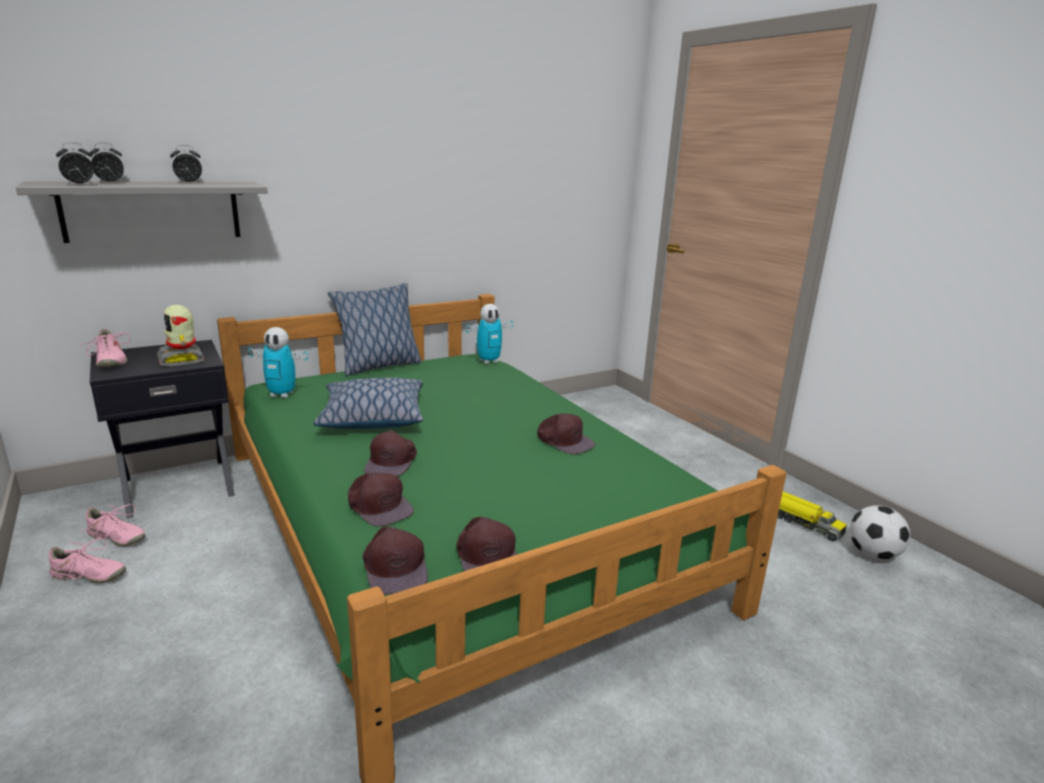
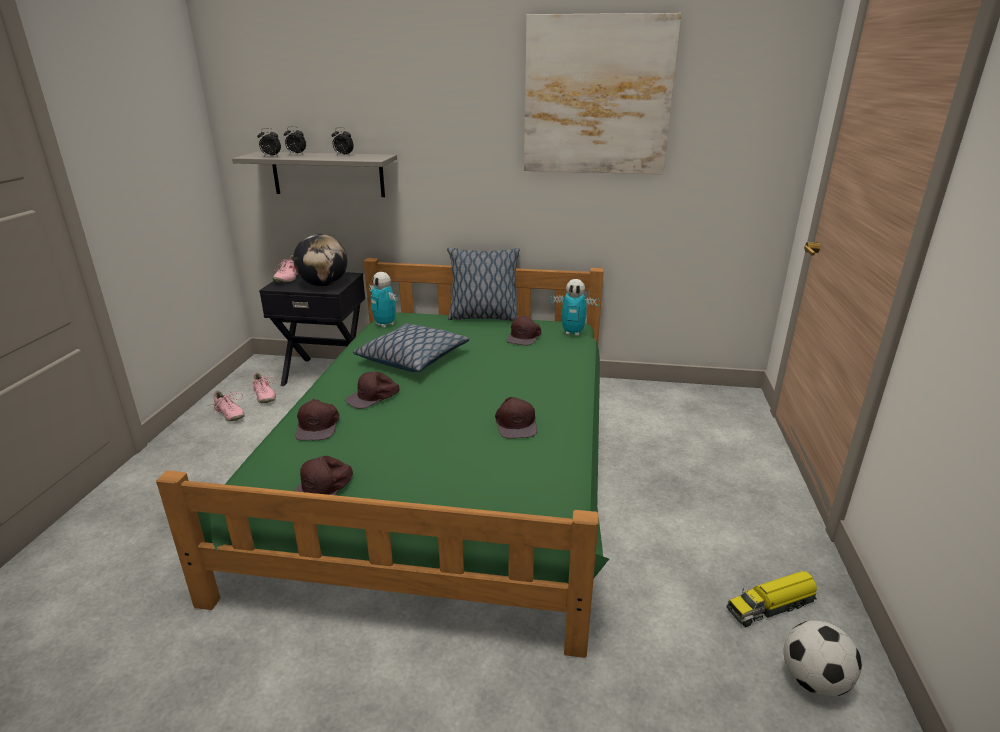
camera: 40 degrees right, 5 degrees up
(182, 359) = (324, 285): toy robot -> globe
(396, 566) = (267, 470): brown cap -> brown cap (525, 337)
(475, 119) = (597, 96): none -> picture
(801, 522) = (771, 606): toy truck -> toy truck turned 75 degrees clockwise

